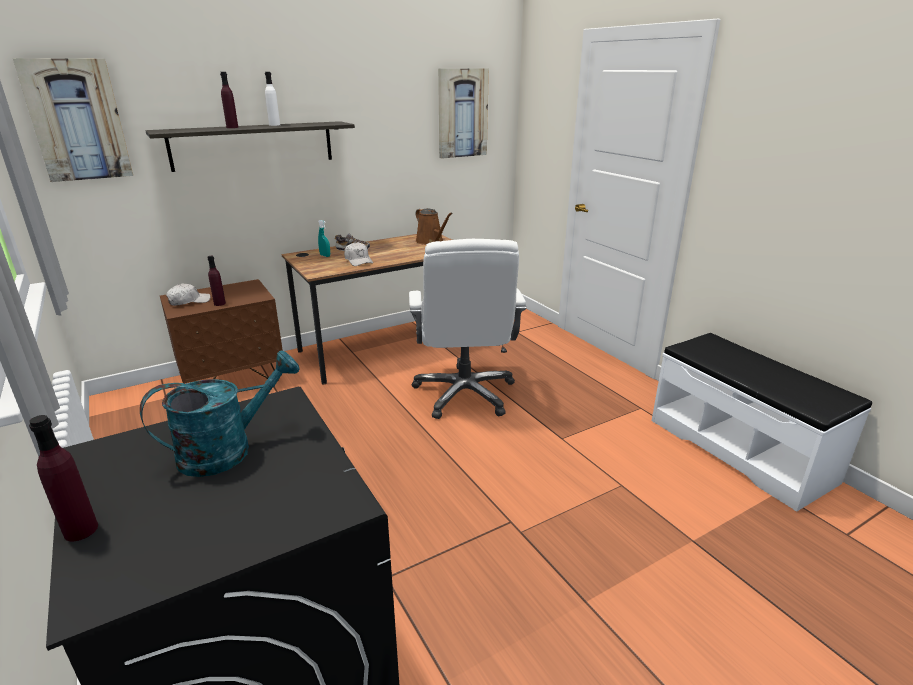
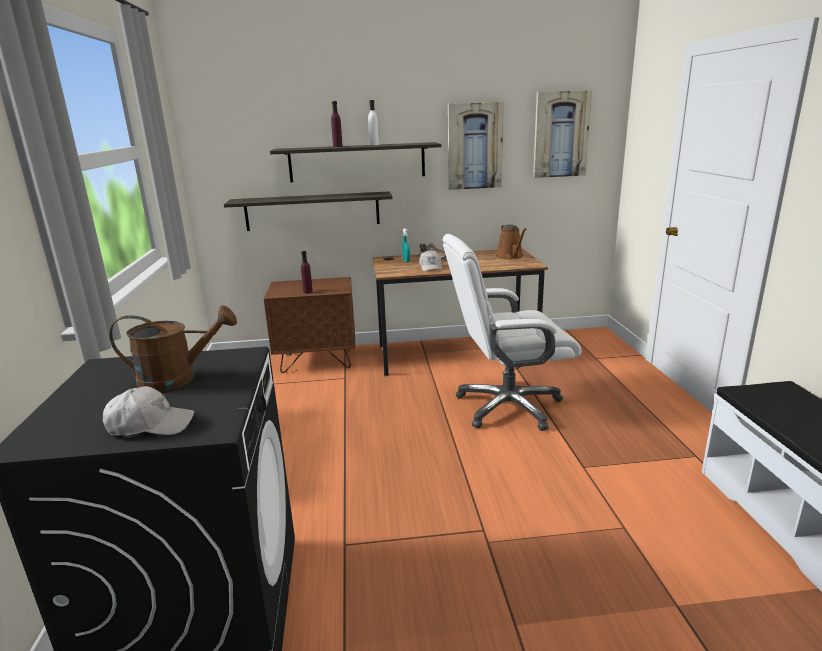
camera: 25 degrees right, 5 degrees down
(77, 120) = (227, 141): picture -> picture (474, 146)
(81, 530) = (53, 407): purple bottle -> none
(189, 301) = (287, 288): white cap -> white cap (150, 425)
(203, 206) = (312, 211): none -> shelf
(228, 449) = (178, 379): turquoise watering can -> brown watering can
(465, 394) = (507, 406): white office chair -> white office chair turned 60 degrees clockwise

